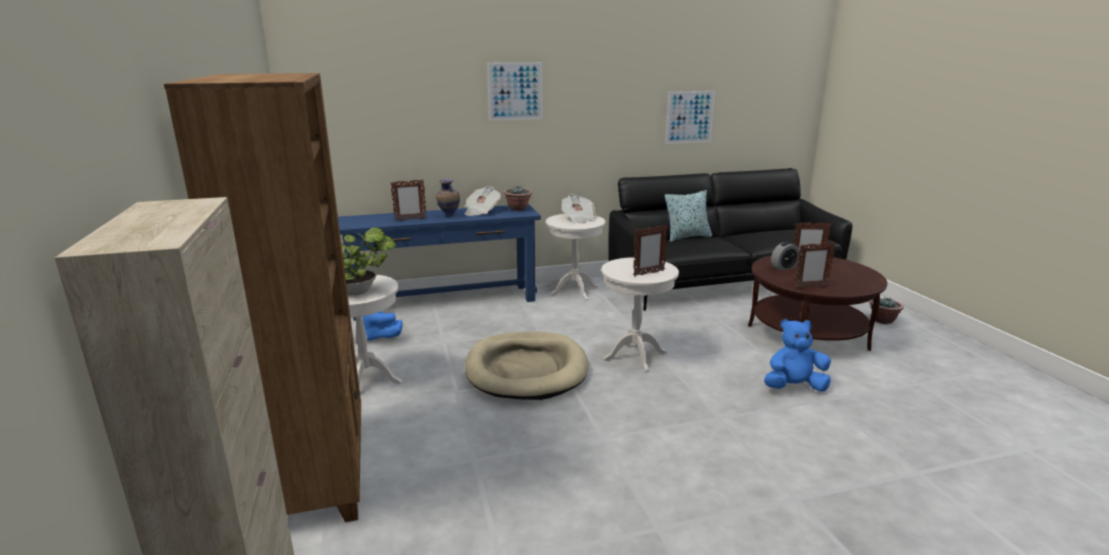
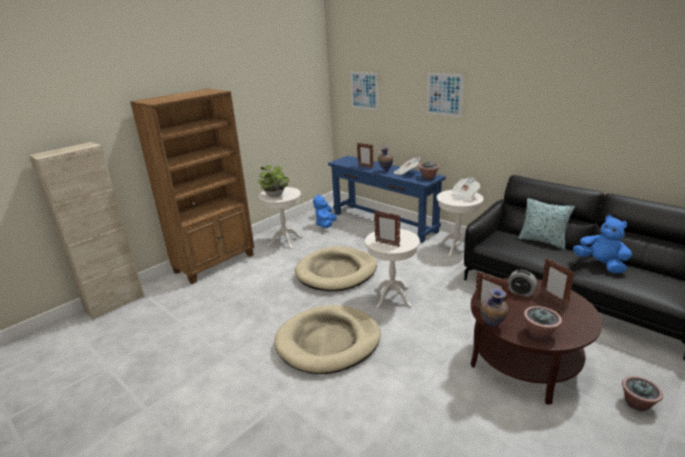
camera: 60 degrees right, 5 degrees up
(690, 117) = (594, 134): picture -> picture (364, 90)
(691, 426) = (328, 342): none -> beige dog bed
(794, 387) = (423, 372): blue plush toy -> blue plush toy (601, 265)
(837, 293) = (492, 326): none -> vase
(859, 282) = (539, 333): none -> potted plant

